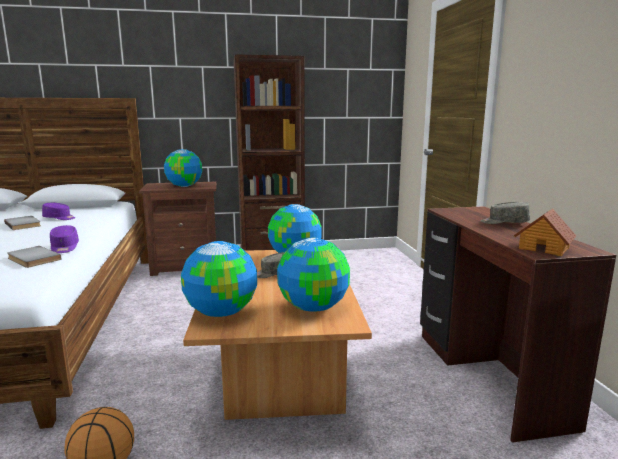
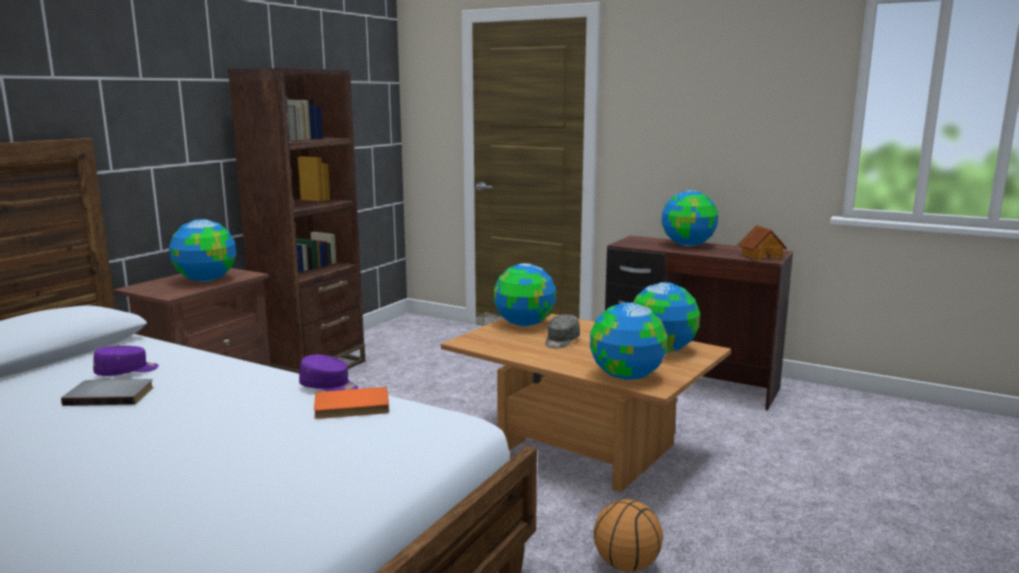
camera: 50 degrees left, 0 degrees up
(32, 259) = (352, 407): grey book -> orange book
(504, 223) = (688, 245): grey cap -> globe

